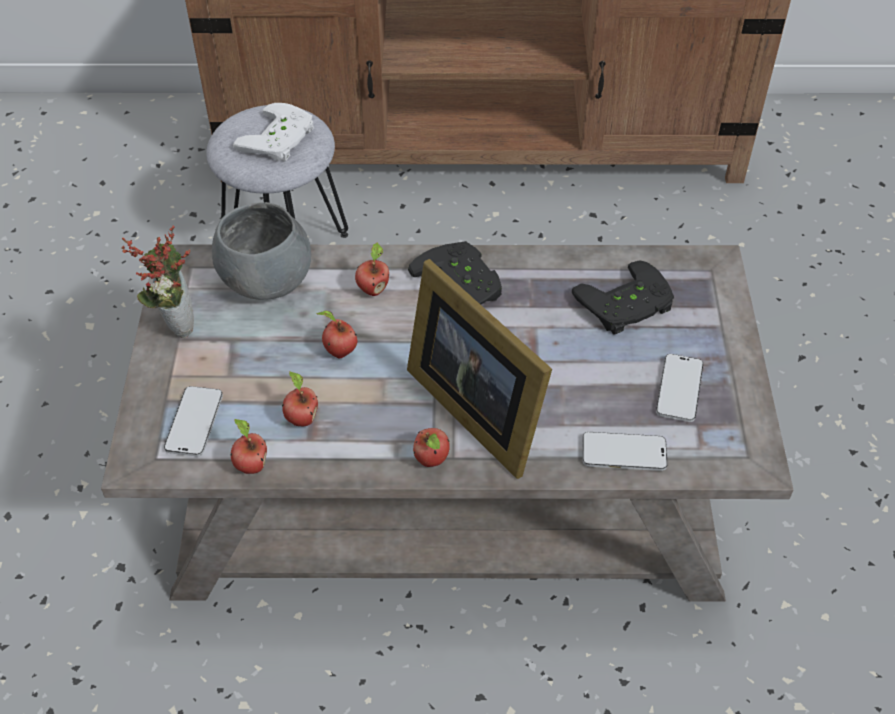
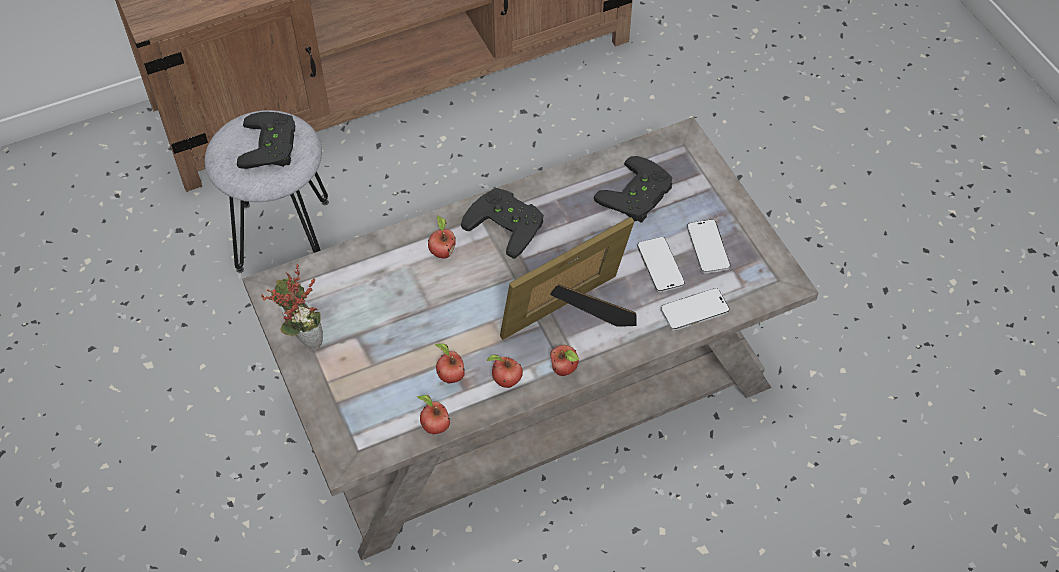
camera: 25 degrees left, 5 degrees up
(194, 423) = (370, 411): phone -> phone (660, 266)
(267, 280) = (353, 275): grey bowl -> none
(280, 139) = (273, 146): white game controller -> black game controller
(339, 352) = (446, 313): apple -> apple (505, 382)
(476, 406) = (572, 316): picture frame -> picture frame turned 120 degrees clockwise

